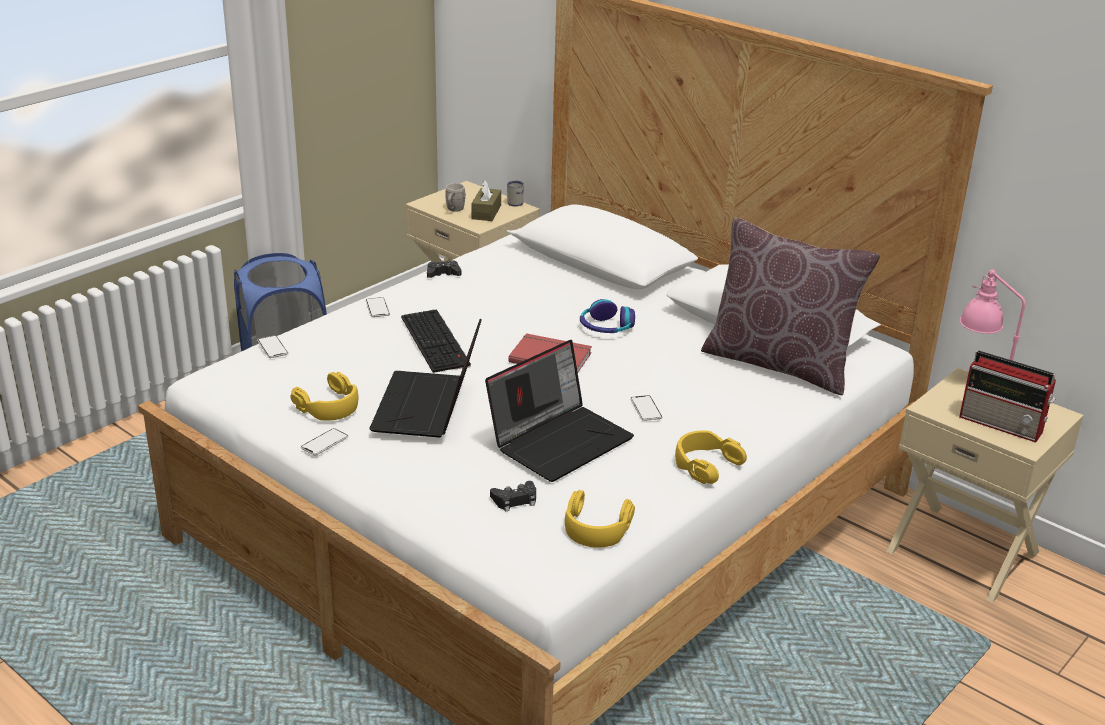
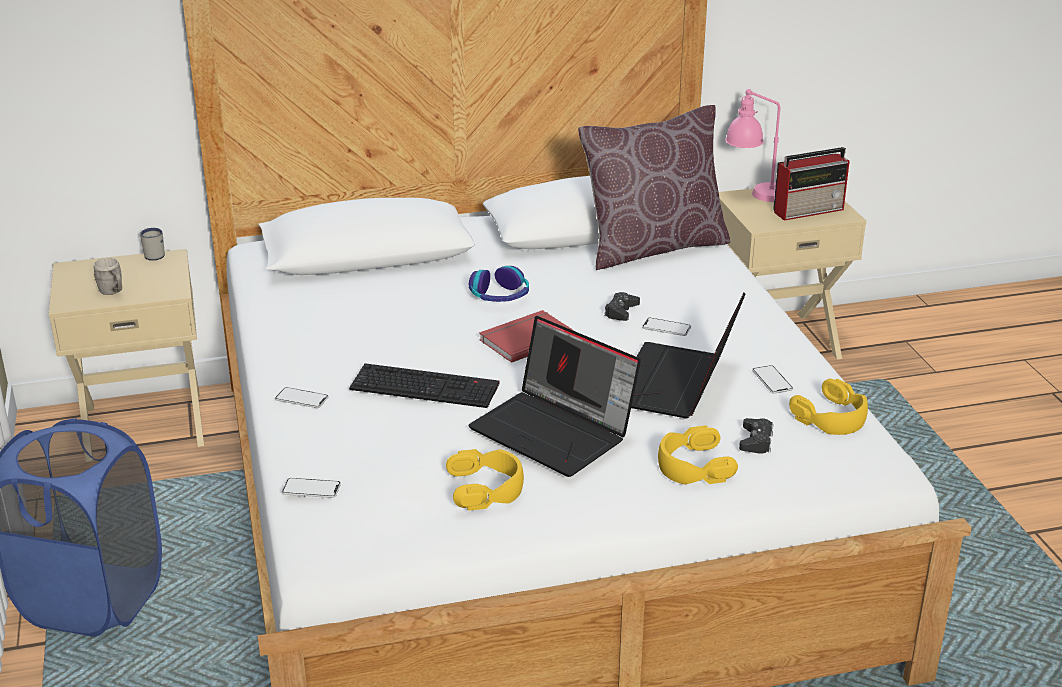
camera: 55 degrees left, 0 degrees up
(324, 443) = (552, 515): phone -> phone (772, 380)
(443, 274) = (277, 339): black game controller -> black game controller (621, 311)
(486, 212) = (149, 277): brown tissue box -> none
(560, 440) = (677, 385): laptop -> laptop turned 150 degrees counterclockwise
(705, 464) = (776, 335): yellow headphones -> yellow headphones (693, 466)

